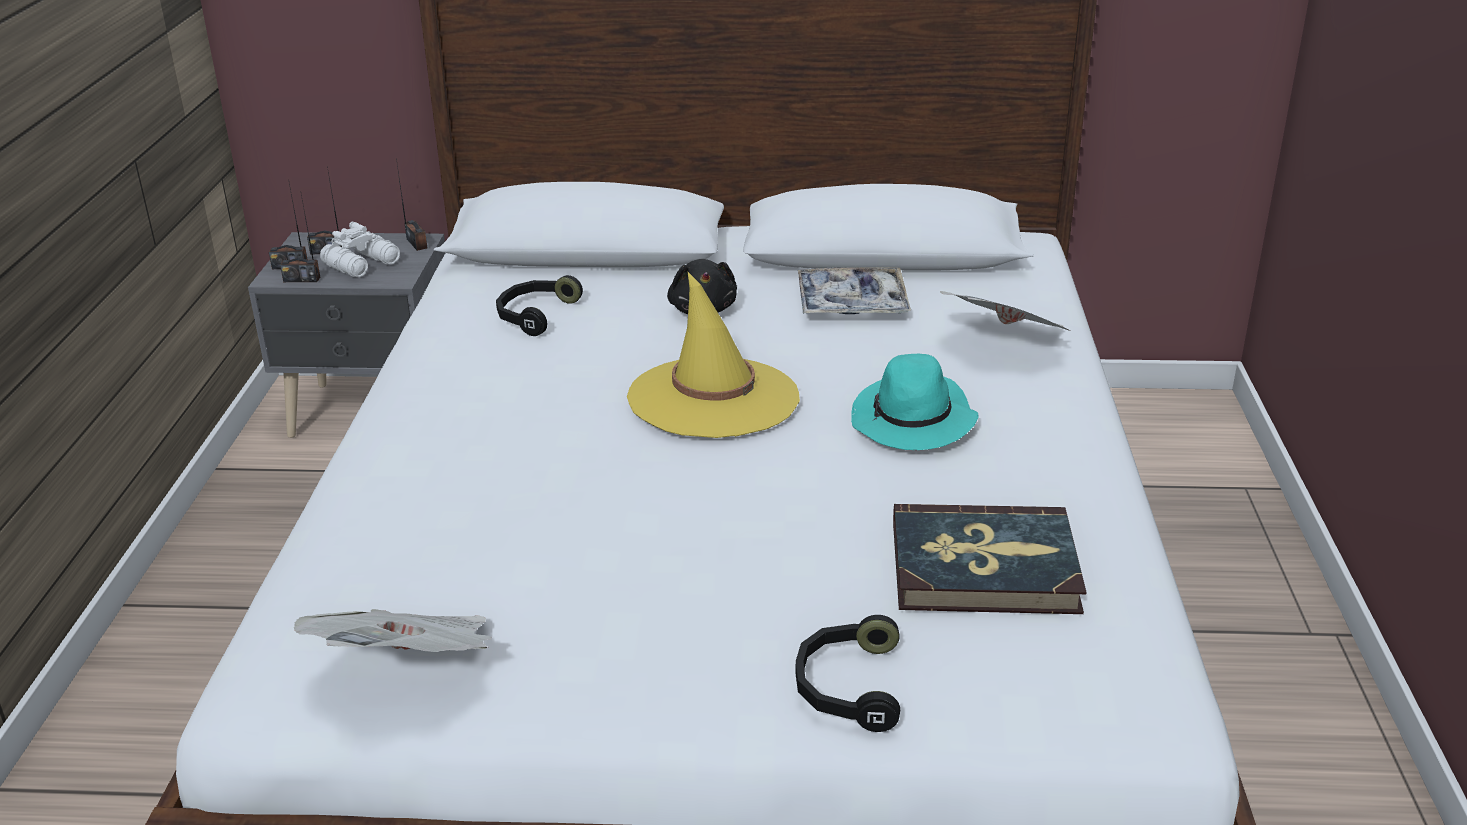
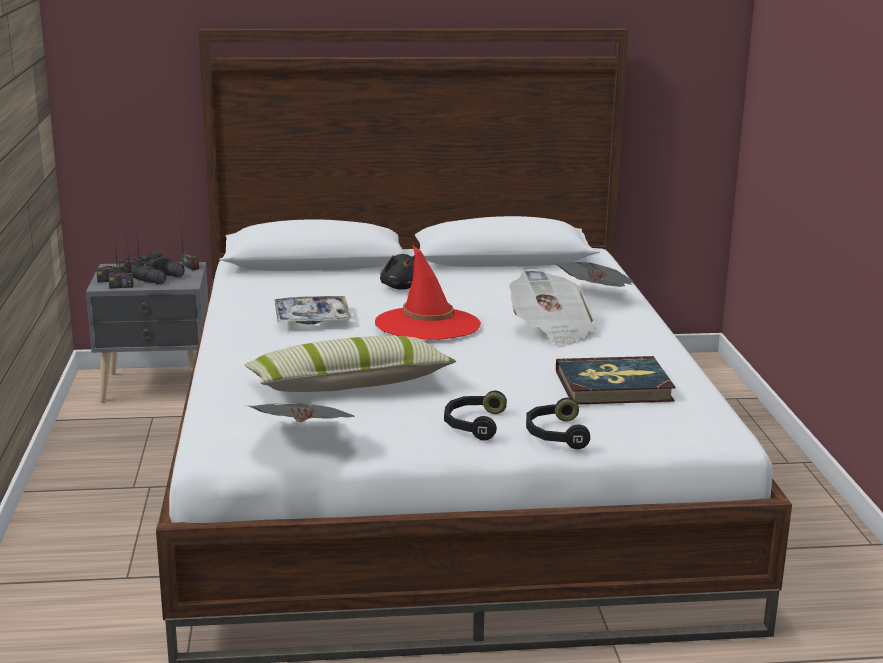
camera: 10 degrees left, 10 degrees down
(364, 264) = (160, 278): white binoculars -> black binoculars
(534, 315) = (295, 293): black headphones -> black headphones (473, 424)
(537, 536) = (349, 385): none -> pillow
(713, 398) = (427, 324): yellow hat -> red hat
(851, 304) = (493, 281): tray -> tray (312, 318)
(913, 422) = (551, 330): turquoise hat -> newspaper

